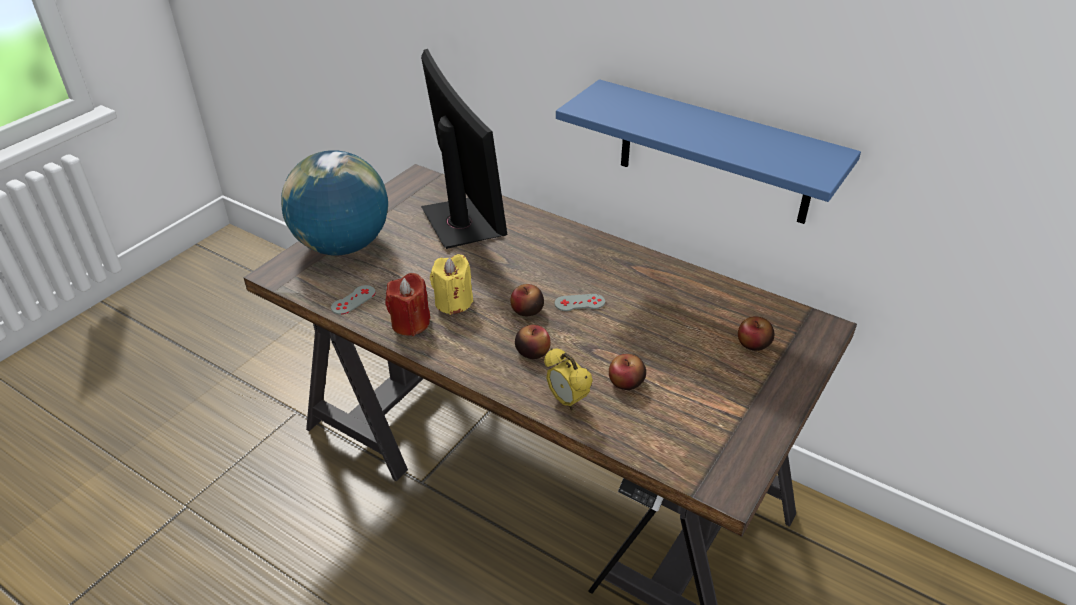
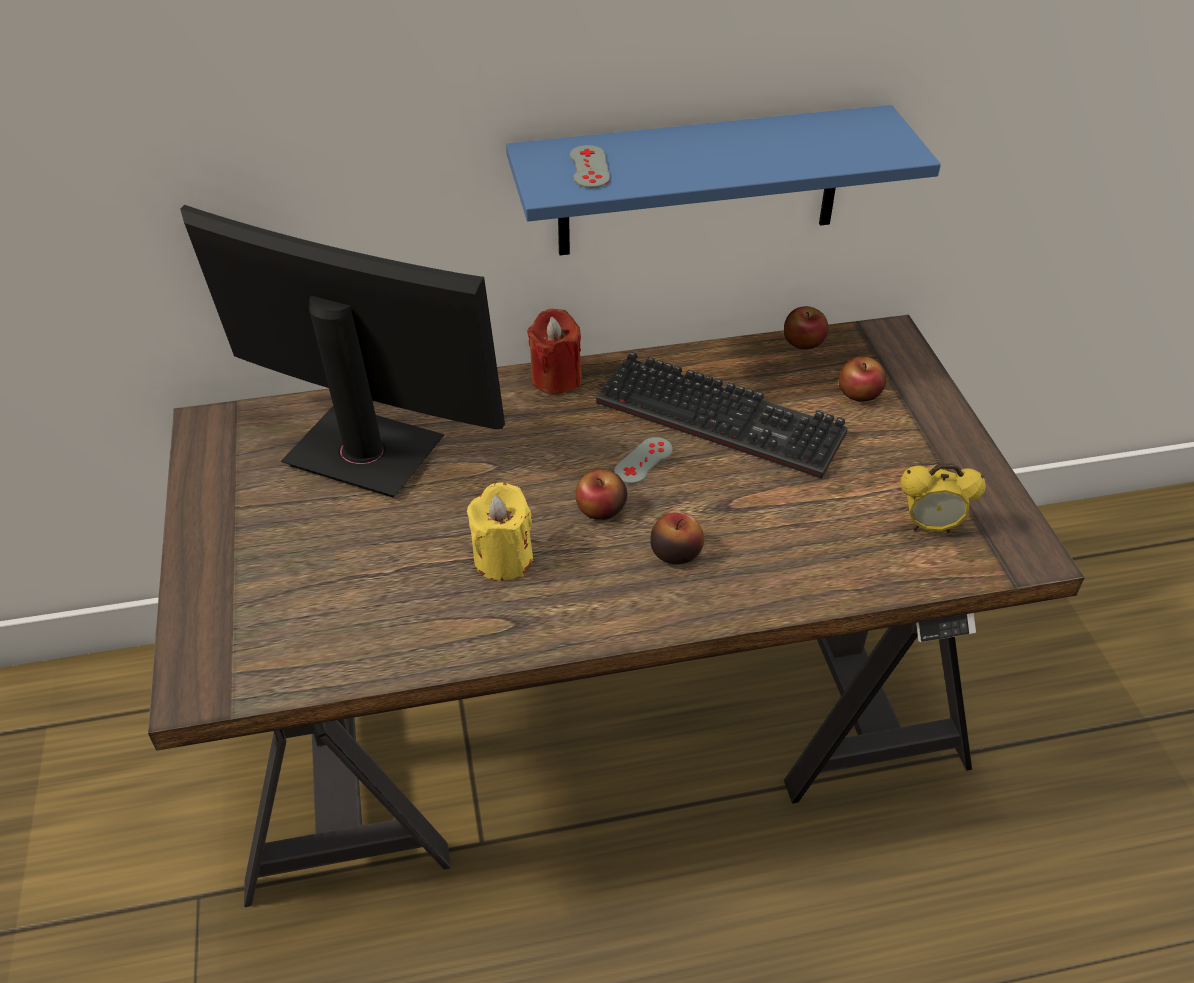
camera: 45 degrees left, 5 degrees up
(342, 245) = (239, 585): globe -> none
(353, 300) = (369, 646): grey game controller -> grey game controller (589, 167)
(410, 323) = (489, 622): red candle -> red candle (556, 378)
(567, 401) = (786, 580): alarm clock -> alarm clock (930, 526)
(626, 382) = (810, 517): apple -> apple (804, 342)
(654, 309) = (725, 417): none -> keyboard

